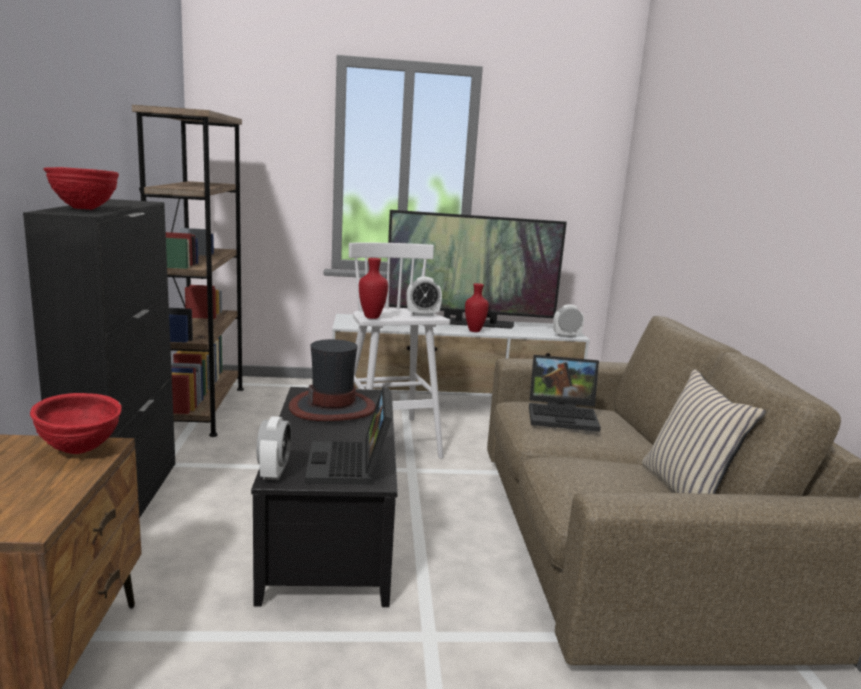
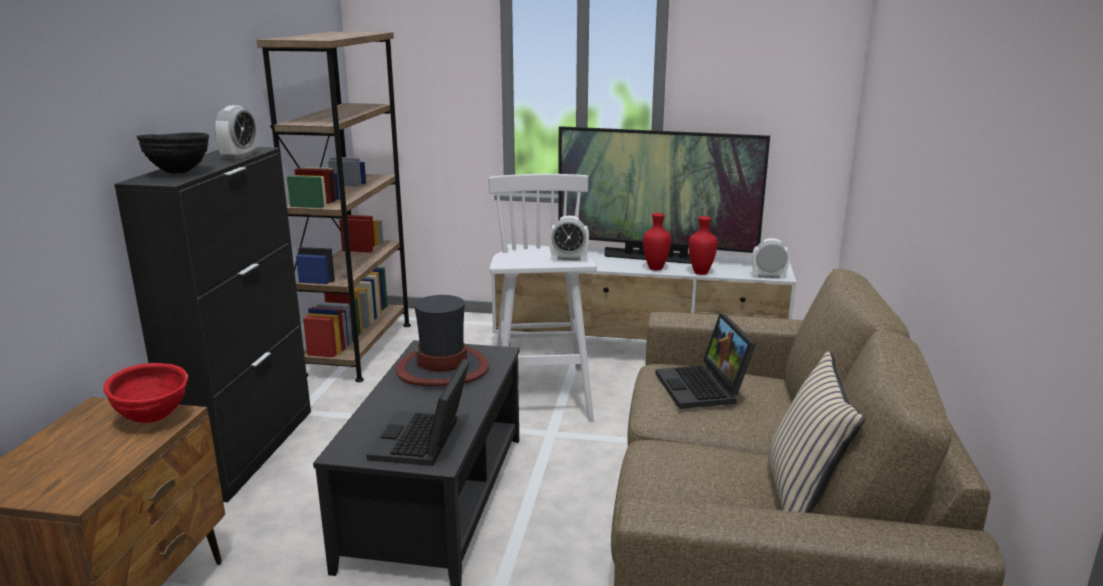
camera: 15 degrees right, 5 degrees up
(85, 209) = (179, 173): red bowl -> black bowl
(274, 472) = (343, 445): alarm clock -> alarm clock (239, 156)
(371, 317) = (505, 263): red vase -> red vase (700, 273)
(564, 416) = (704, 388): laptop -> laptop turned 60 degrees clockwise

